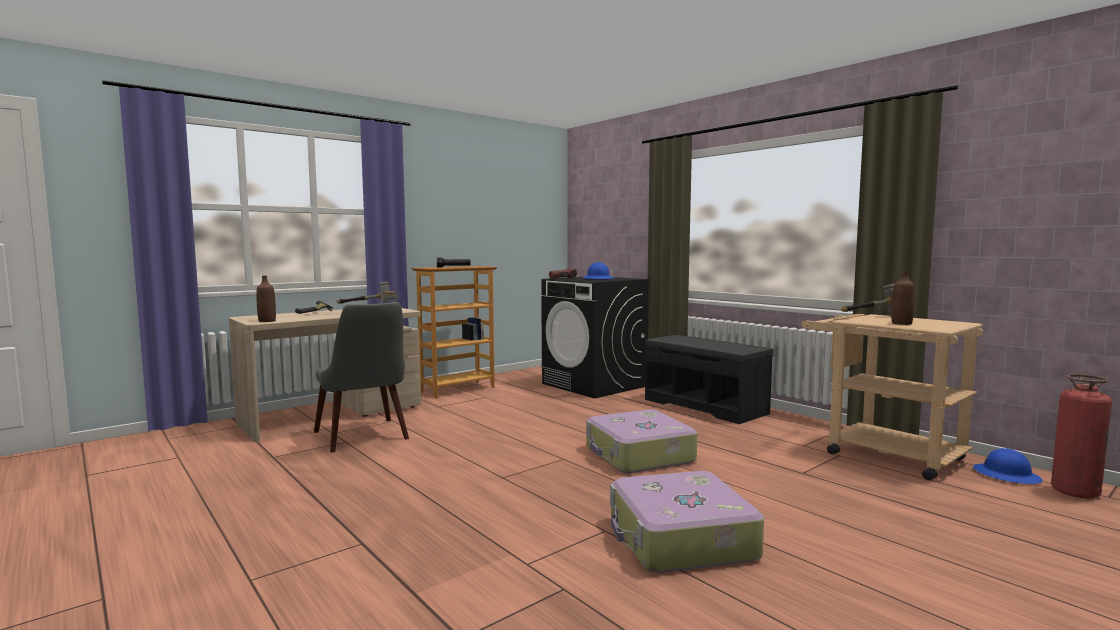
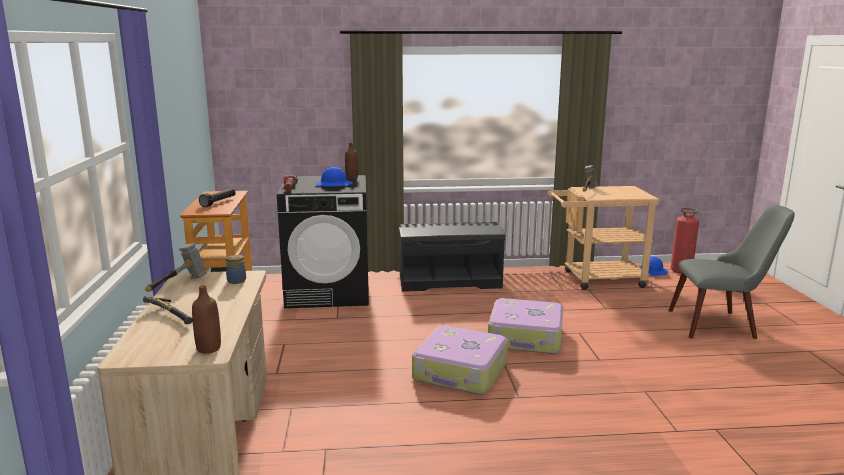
camera: 55 degrees left, 10 degrees up
(365, 438) = (331, 435): grey chair -> grey chair (722, 324)
(680, 539) = (672, 374): suitcase -> suitcase (460, 372)
(901, 323) = (620, 195): brown bottle -> brown bottle (351, 178)

